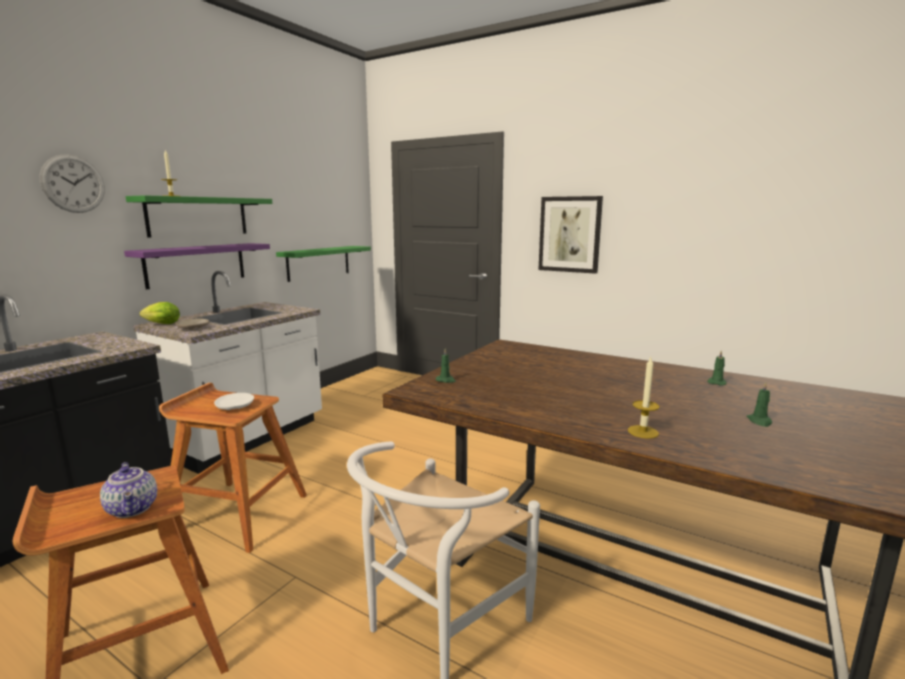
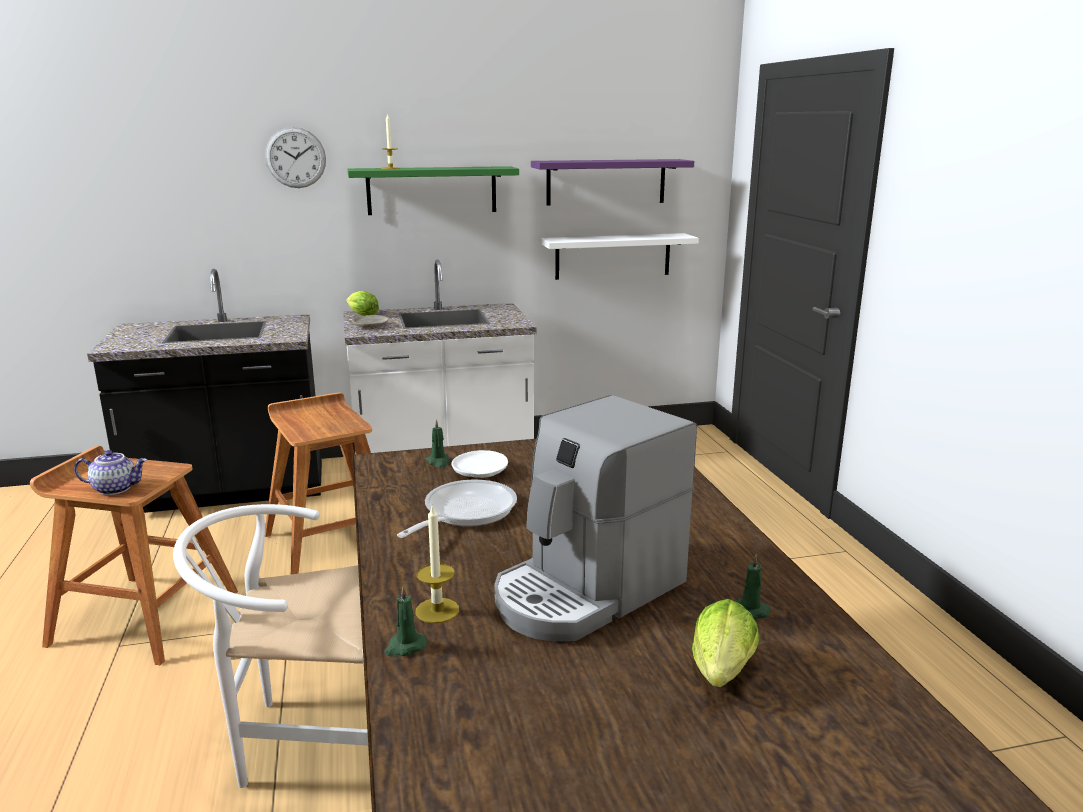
camera: 45 degrees right, 5 degrees up
(133, 509) = (116, 488): teapot -> teapot turned 105 degrees counterclockwise
(196, 264) = (424, 249): purple shelf -> purple shelf (606, 182)
(235, 407) = (322, 426): white plate -> white plate (479, 473)
(318, 263) = (613, 256): green shelf -> white shelf
(529, 394) = (464, 513): none -> frying pan
(570, 234) = (958, 261): picture -> none
(662, 399) = (587, 591): none -> coffee machine
(759, 421) = (612, 683): green candle -> green candle (405, 647)
(768, 403) = (721, 674): none -> lettuce

